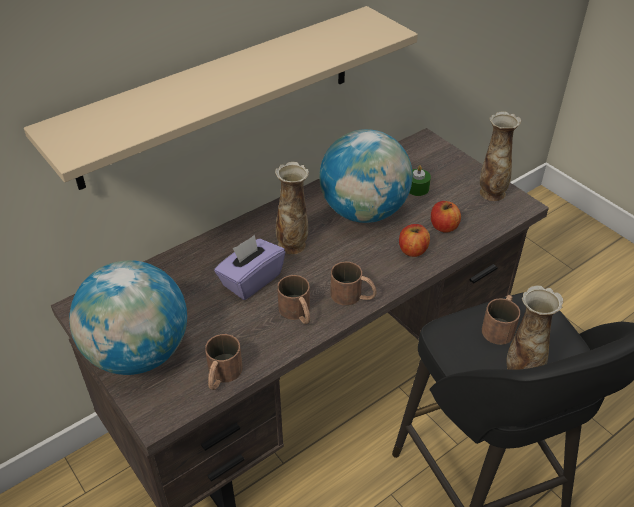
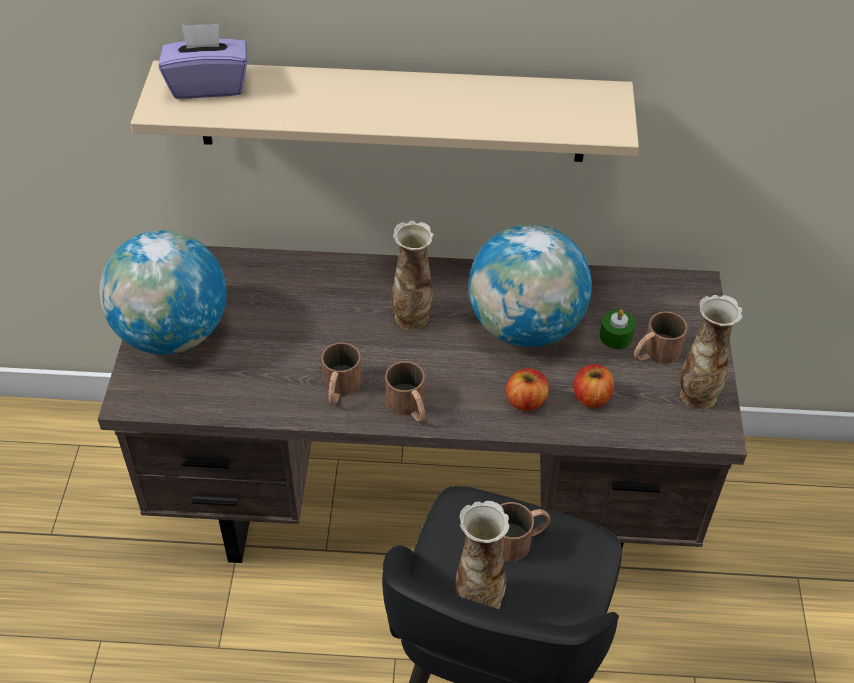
camera: 40 degrees right, 5 degrees up
(222, 375) = (214, 400): brown mug -> brown mug (654, 353)
(251, 280) = (335, 328): purple tissue box -> purple tissue box (208, 85)

